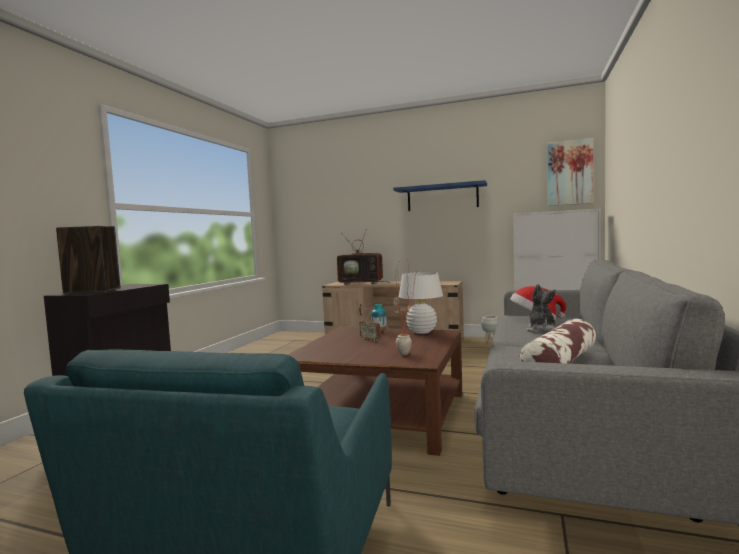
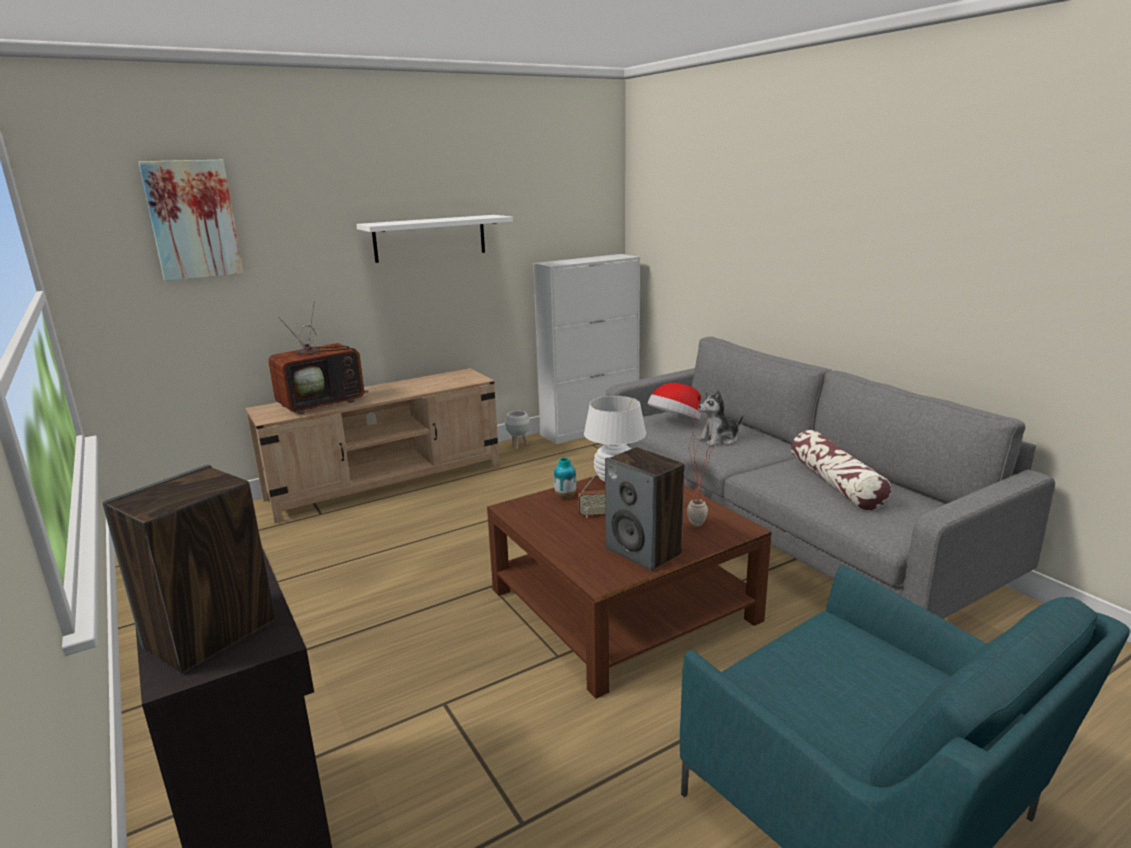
camera: 50 degrees left, 15 degrees up
(346, 354) = (644, 551): none -> speaker
(442, 197) = (430, 238): blue shelf -> white shelf
(541, 330) = (719, 440): plush toy -> plush toy turned 75 degrees counterclockwise
(569, 173) = (591, 203): picture -> picture (193, 220)

